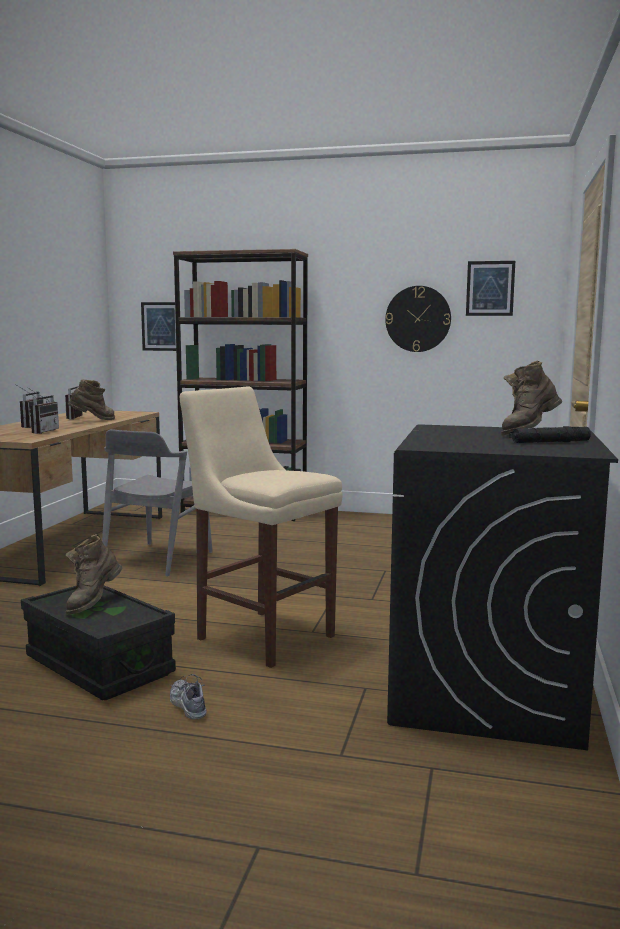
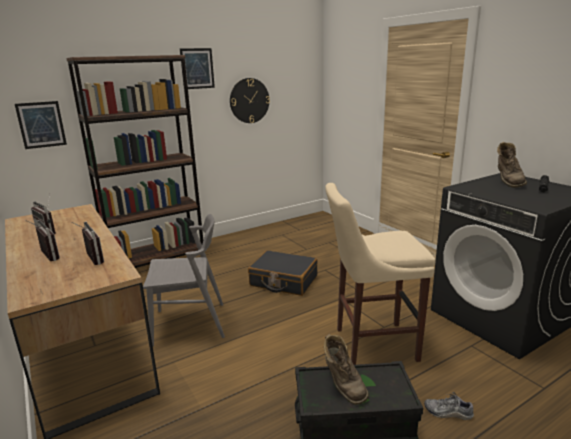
camera: 45 degrees left, 10 degrees up
(93, 421) = (81, 231): brown boot -> none
(157, 559) = (190, 324): grey chair -> grey chair turned 75 degrees counterclockwise
(313, 563) = (283, 281): none -> black suitcase
(490, 288) = (288, 78): picture -> picture (197, 68)

